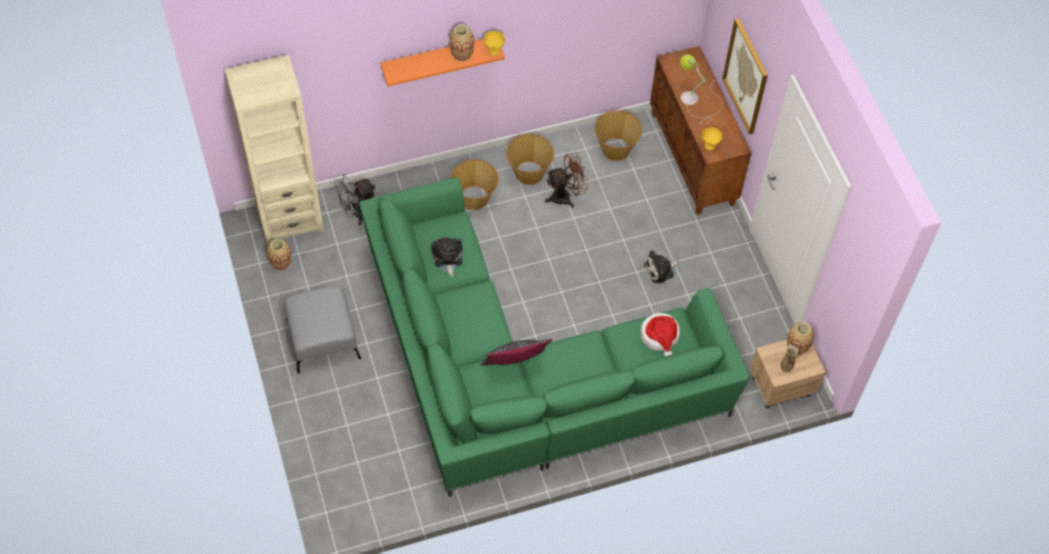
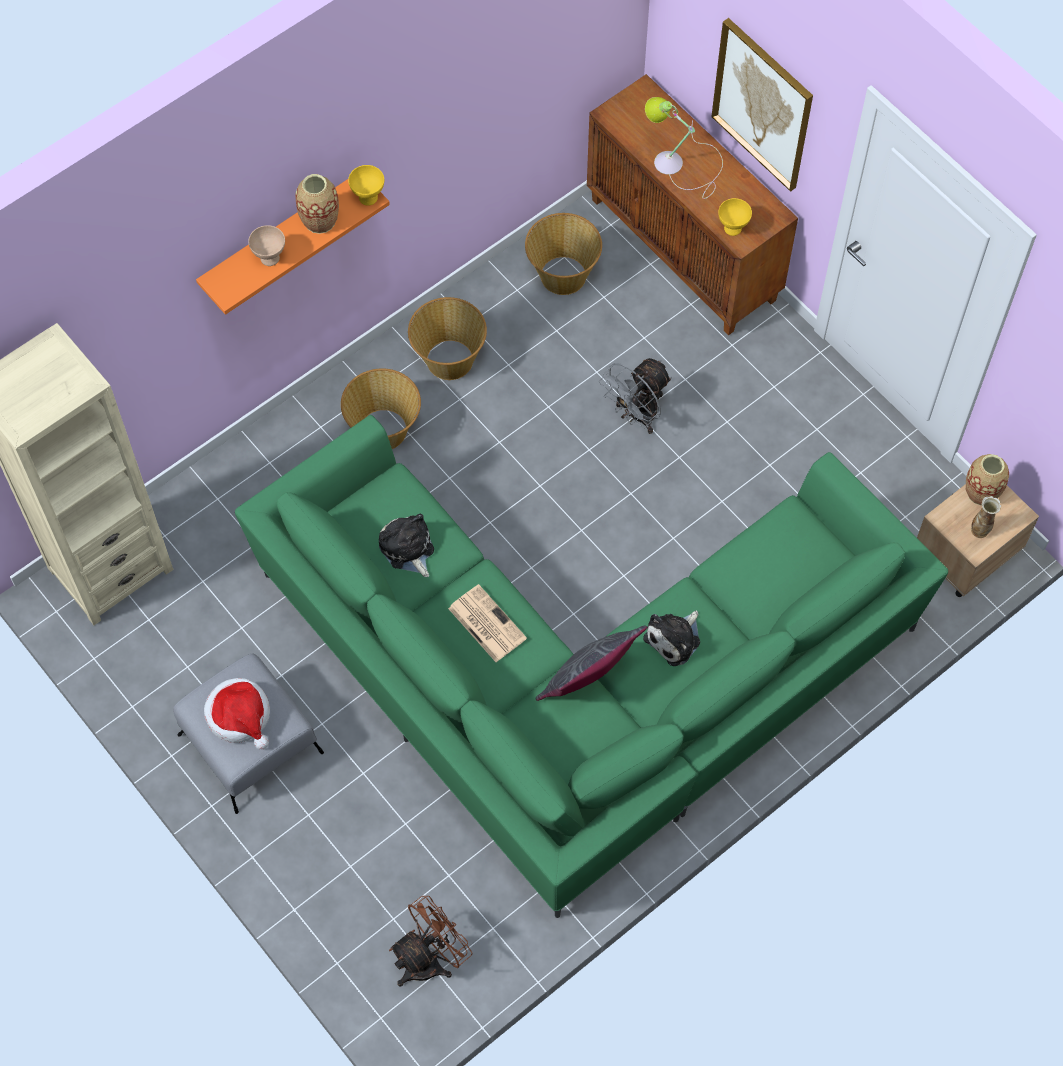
camera: 20 degrees left, 5 degrees up
(281, 263) = (128, 646): vase -> none
(357, 213) = (212, 520): grey fan -> grey fan (636, 416)
(425, 64) = (269, 258): none -> beige bowl
(472, 313) = (486, 623): none -> newspaper
(566, 196) = (521, 377): brown fan -> brown fan (430, 959)
(660, 270) = (713, 442): plush toy -> plush toy (675, 638)
(660, 336) = (783, 553): hat -> hat (240, 716)

